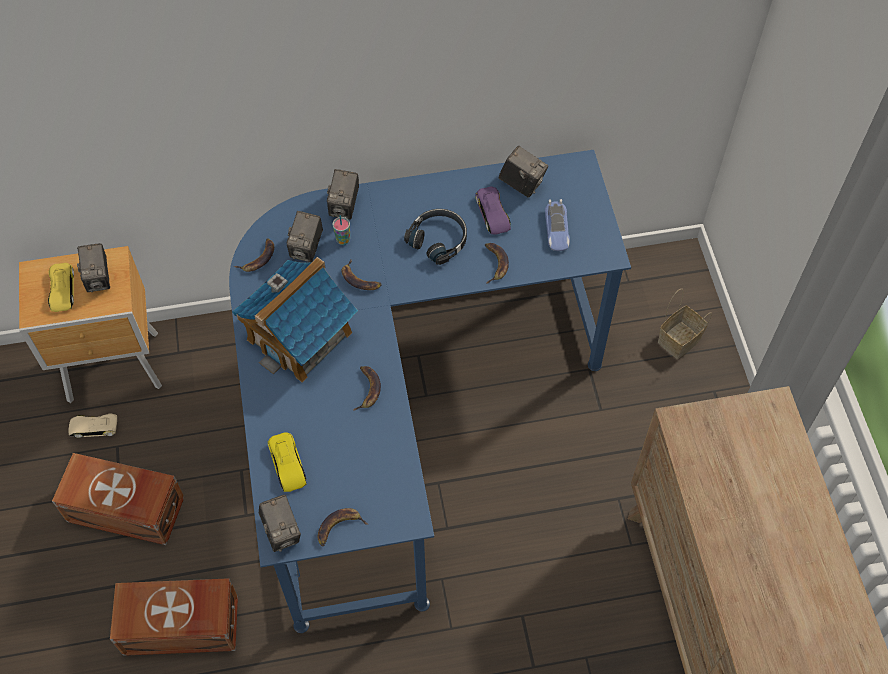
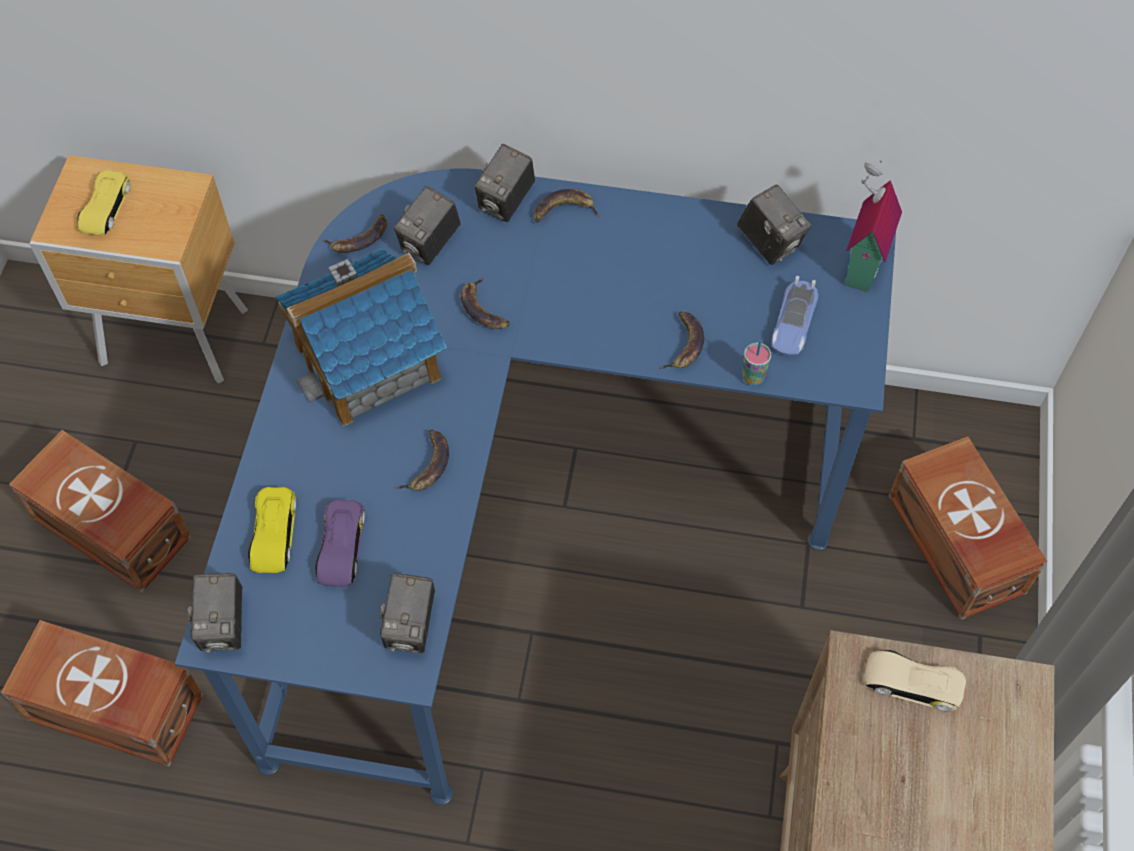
camera: 20 degrees right, 0 degrees up
(94, 427) = (117, 407): beige toy car -> beige toy car (912, 683)
(99, 278) = (157, 206): camera -> camera (411, 627)
(339, 527) = (304, 647): banana -> banana (564, 211)
(343, 240) = (484, 248): cup -> cup (752, 377)
(439, 239) = (617, 286): black headphones -> none
(493, 214) = (710, 273): purple toy car -> purple toy car (341, 547)
(582, 182) = (859, 266): none -> toy house
(679, 341) = (955, 546): basket -> brown storage box

